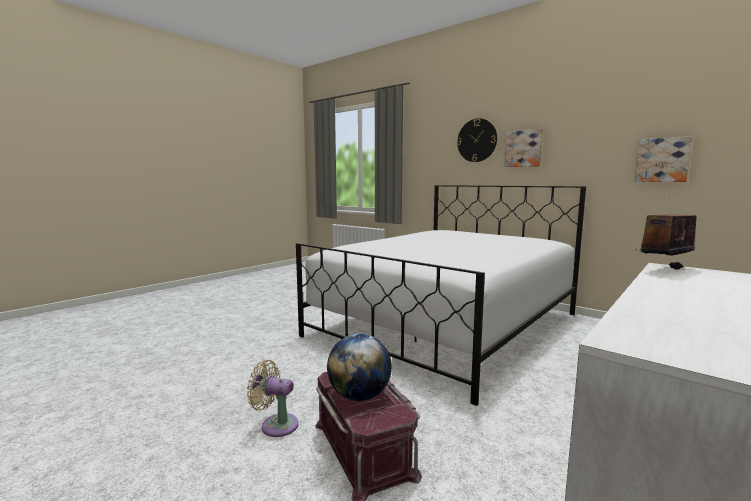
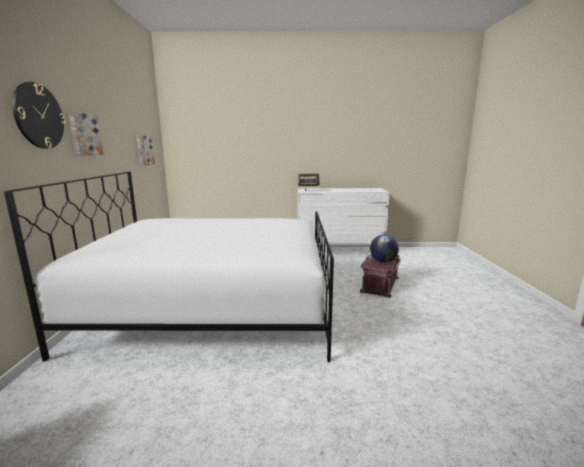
camera: 130 degrees left, 5 degrees up
(276, 425) = (409, 305): beige fan -> none

